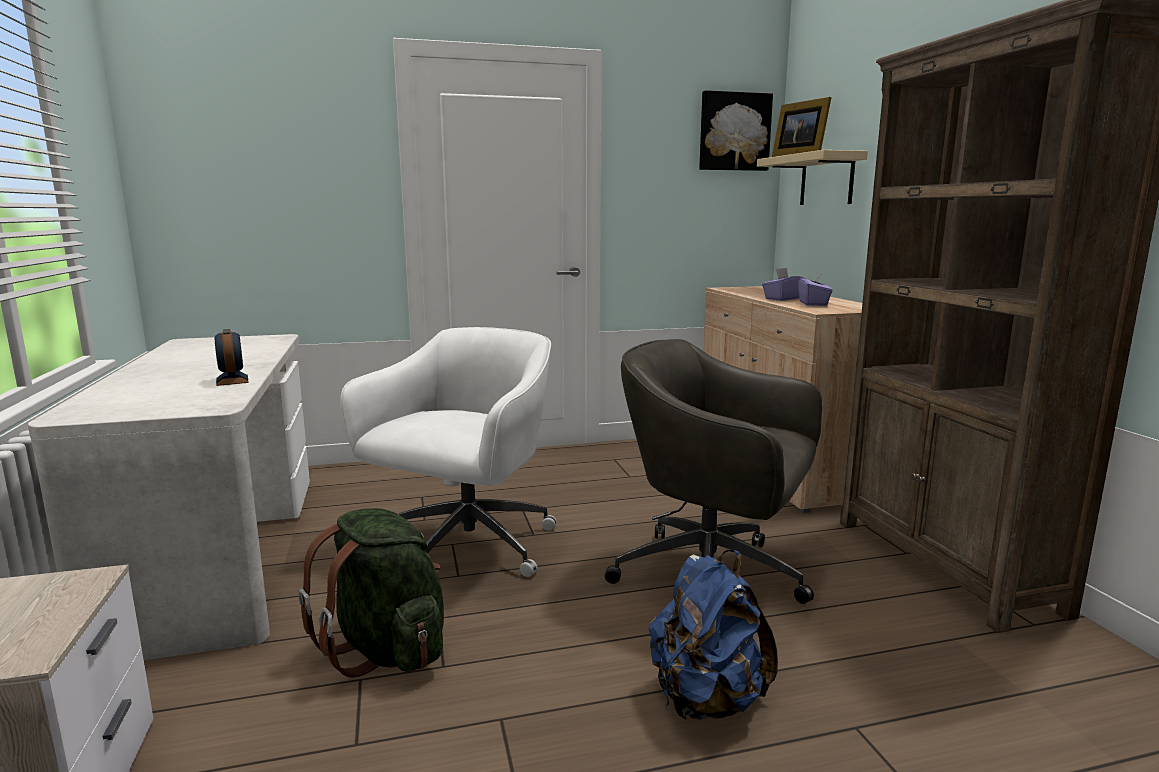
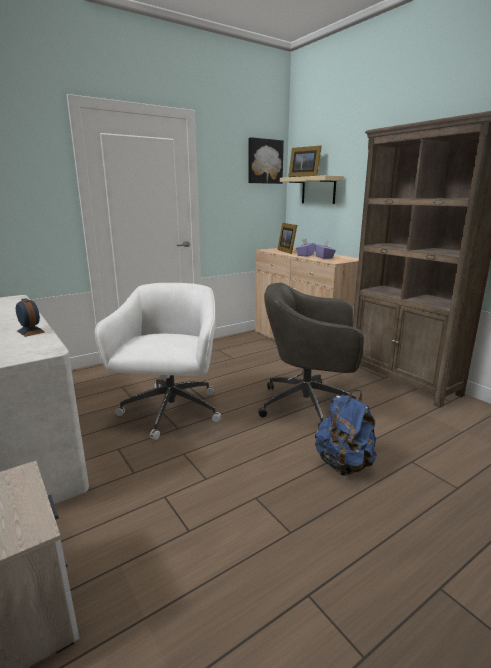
camera: 20 degrees left, 5 degrees up
(386, 649) = (167, 477): green backpack -> none
(760, 292) = (287, 251): none -> picture frame

